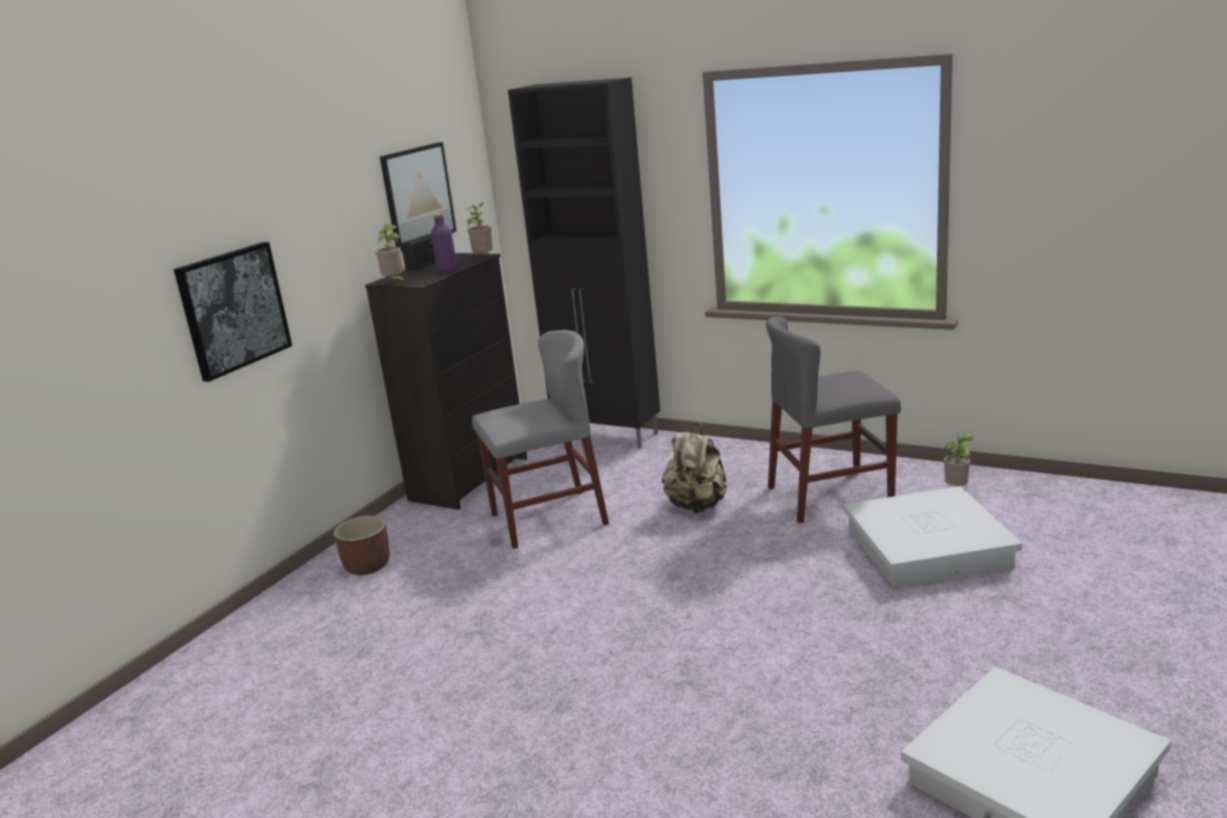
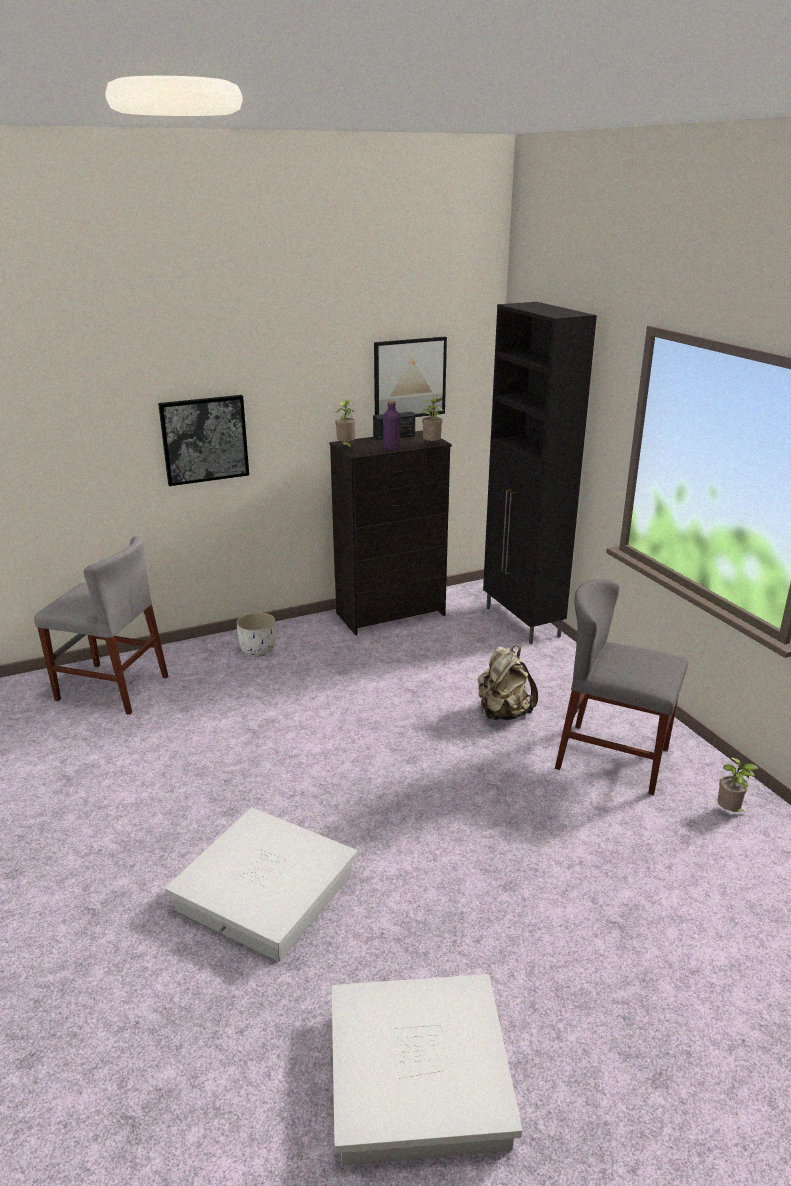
camera: 35 degrees right, 5 degrees up
(367, 566) = (258, 650): brown planter -> white planter
(548, 519) = (396, 671): grey chair -> grey chair (112, 688)
(928, 547) = (624, 848): white storage box -> white storage box (266, 891)

